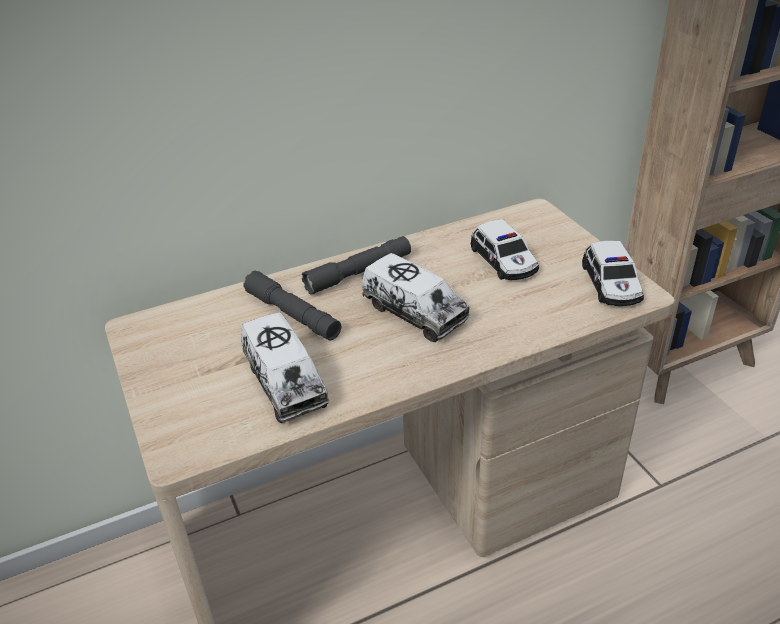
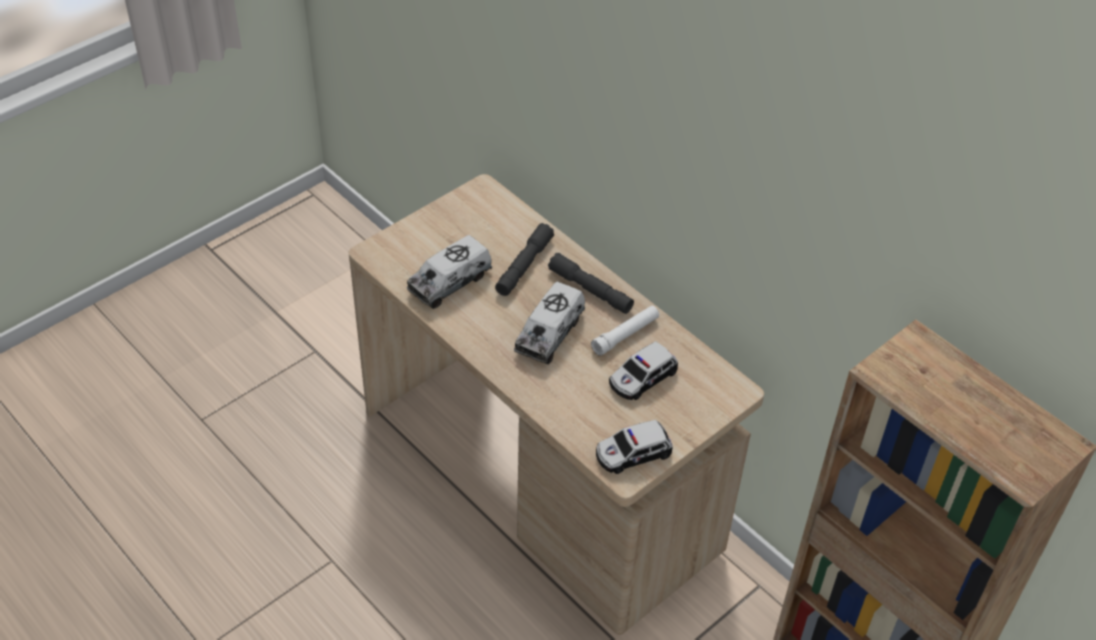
camera: 70 degrees right, 10 degrees up
(437, 261) = (625, 335): none -> white flashlight

